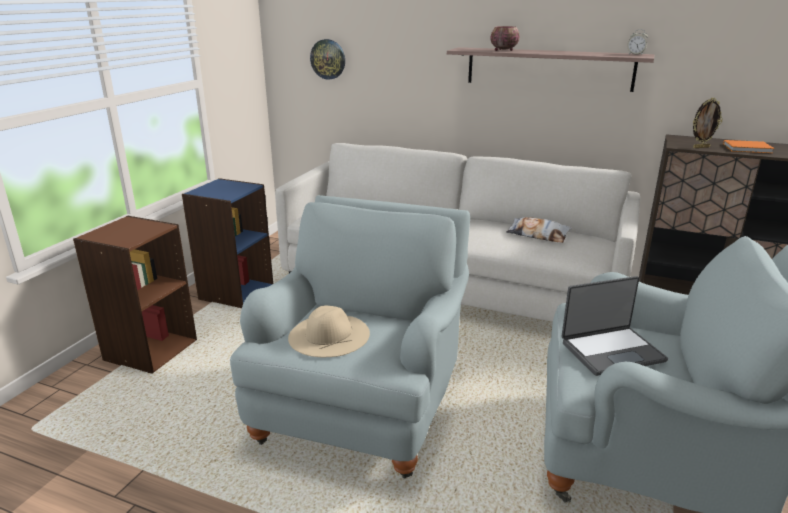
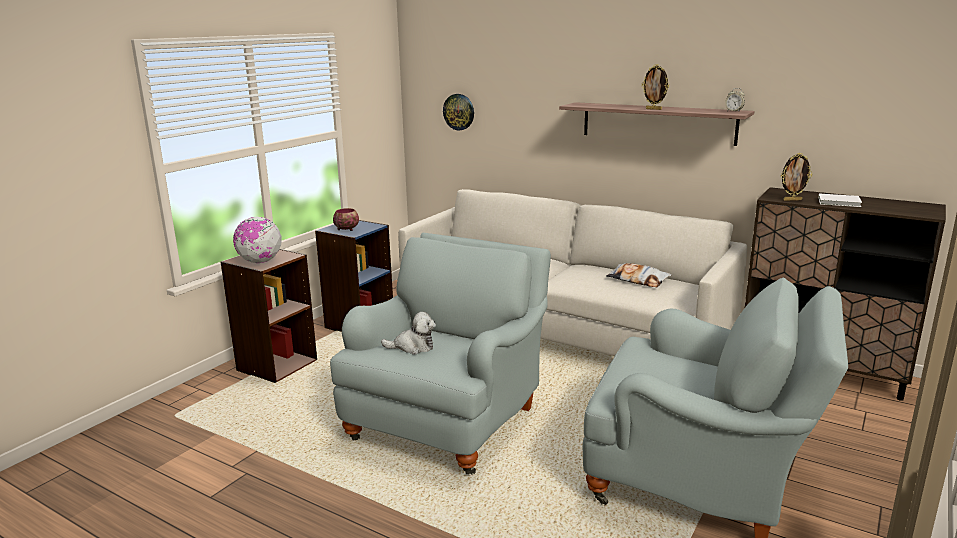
camera: 10 degrees right, 5 degrees down
(123, 236) = (260, 262): none -> globe
(329, 335) = (413, 347): beige hat -> plush toy
(503, 50) = (612, 106): bowl -> bowl (346, 229)
(551, 53) = (654, 109): none -> picture frame
(611, 351) = (651, 373): laptop -> none
(748, 149) = (840, 202): orange book -> white book

